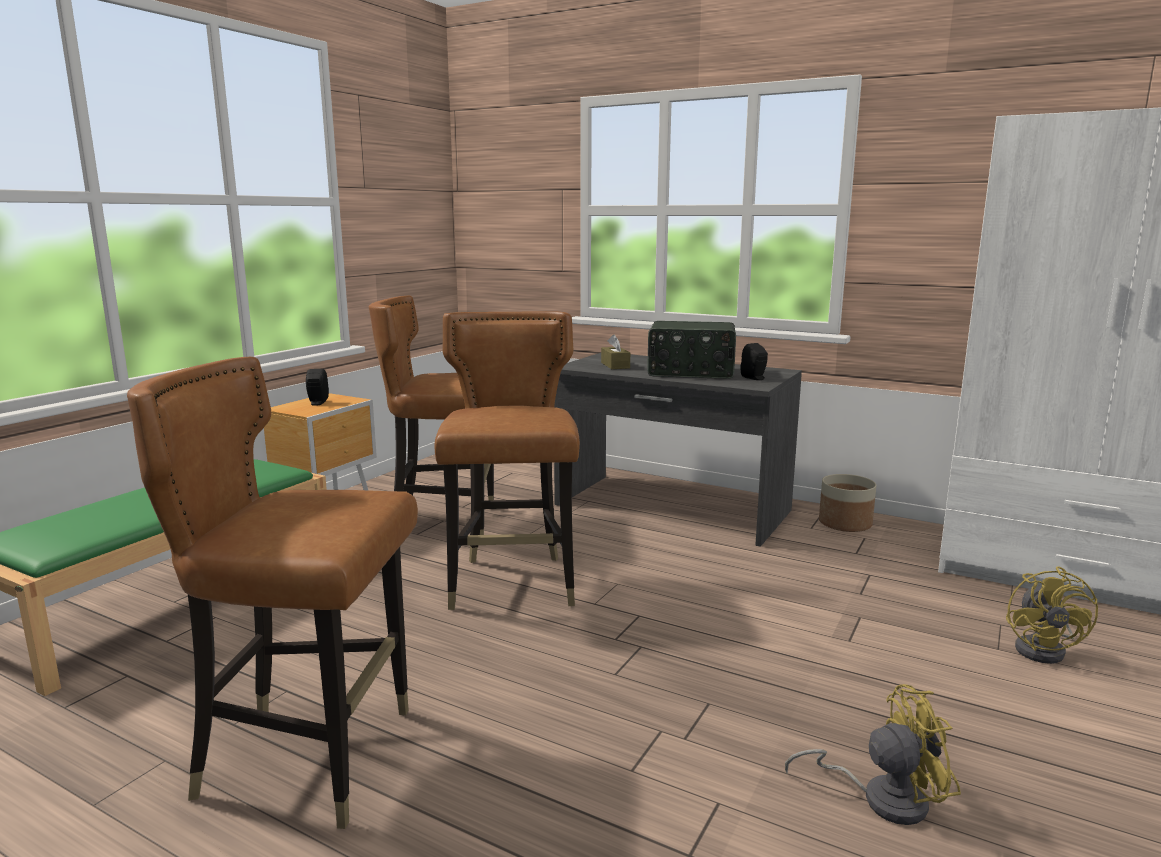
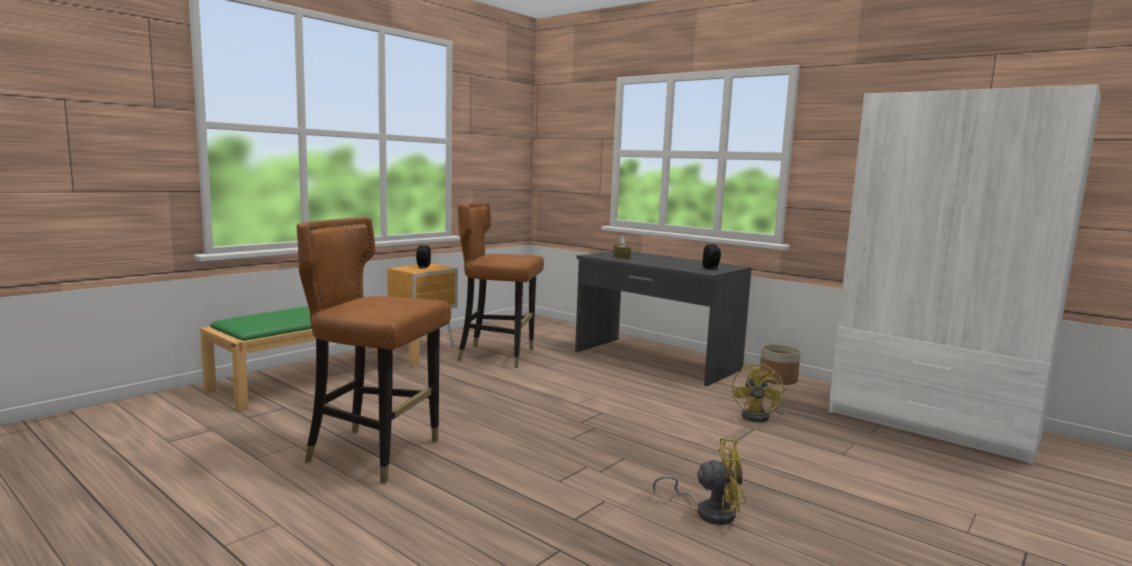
camera: 10 degrees right, 5 degrees down
(513, 584) = (528, 389): brown chair -> none
(691, 372) = (670, 263): radio -> none
(1045, 649) = (876, 458): yellow fan -> yellow fan (760, 417)

